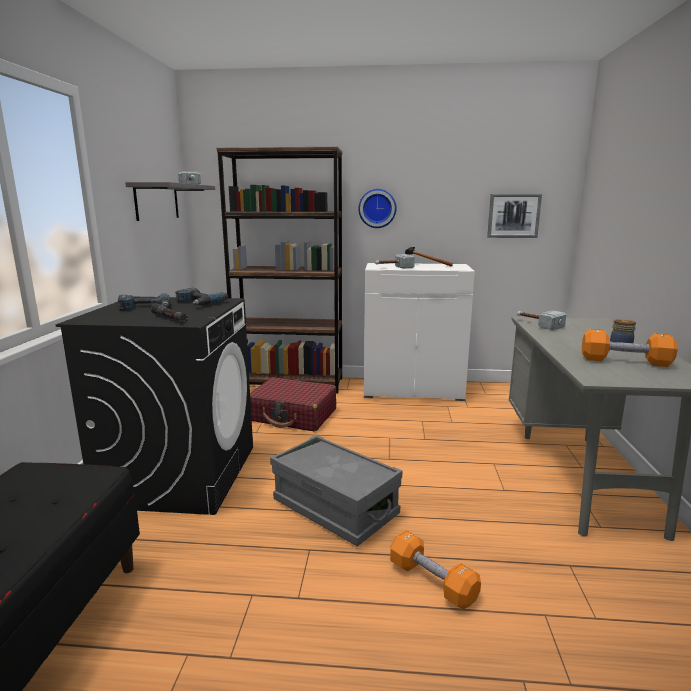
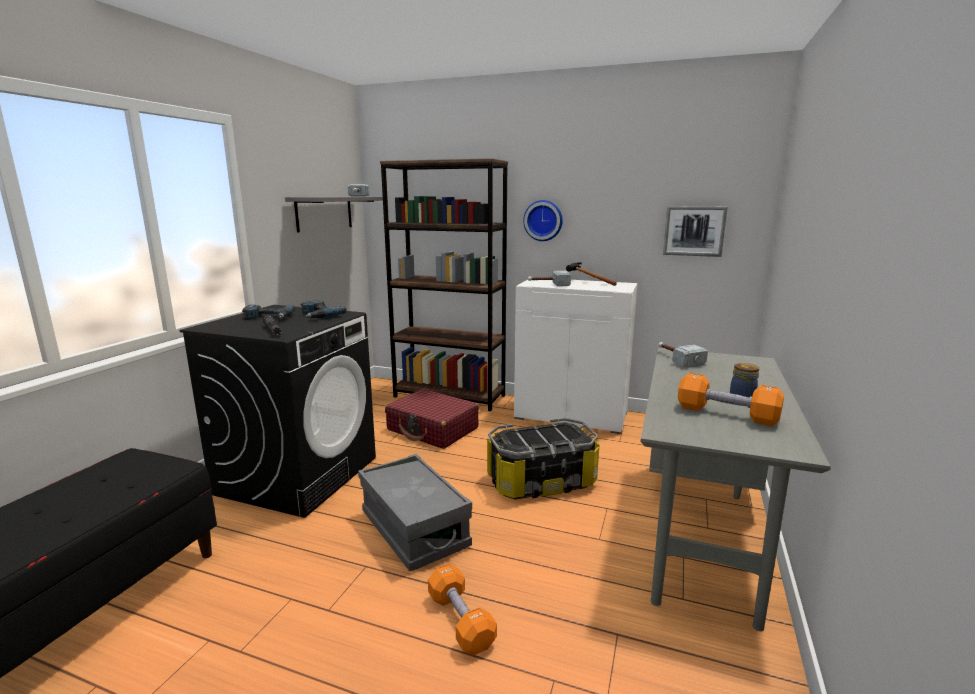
camera: 15 degrees right, 0 degrees up
(423, 449) = (541, 481): none -> storage box

